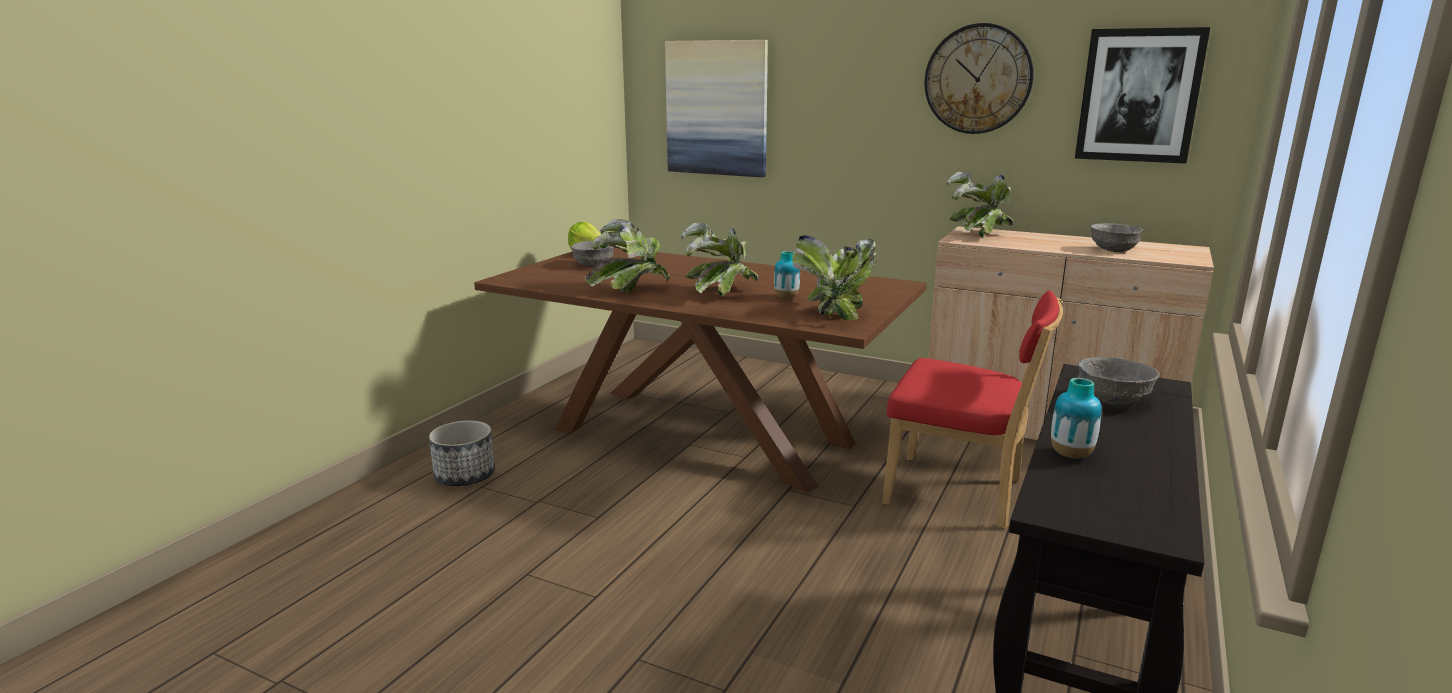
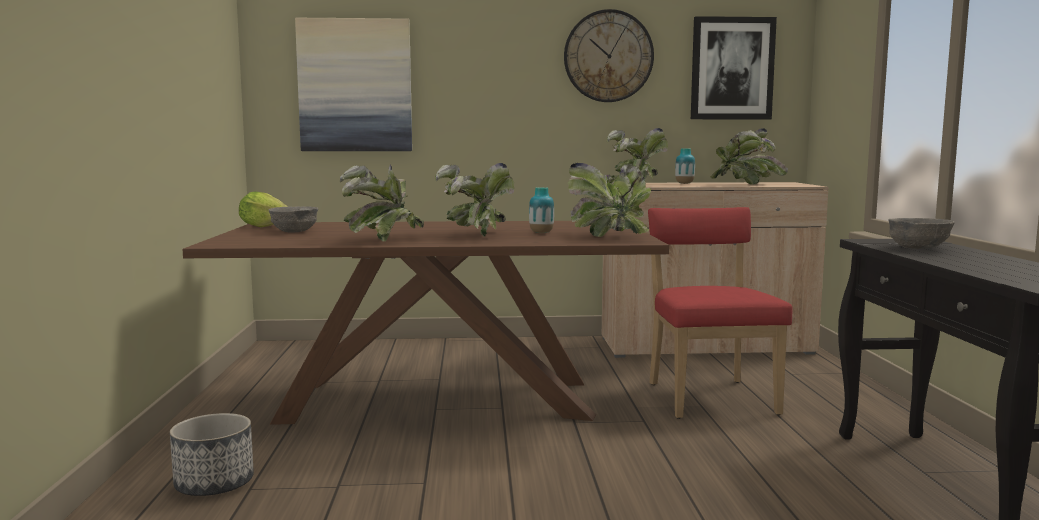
camera: 30 degrees left, 10 degrees down
(961, 494) = (709, 396): red chair -> red chair turned 90 degrees counterclockwise
(1071, 455) = (974, 268): vase -> vase (684, 183)
(1113, 250) = (746, 184): grey bowl -> potted plant

